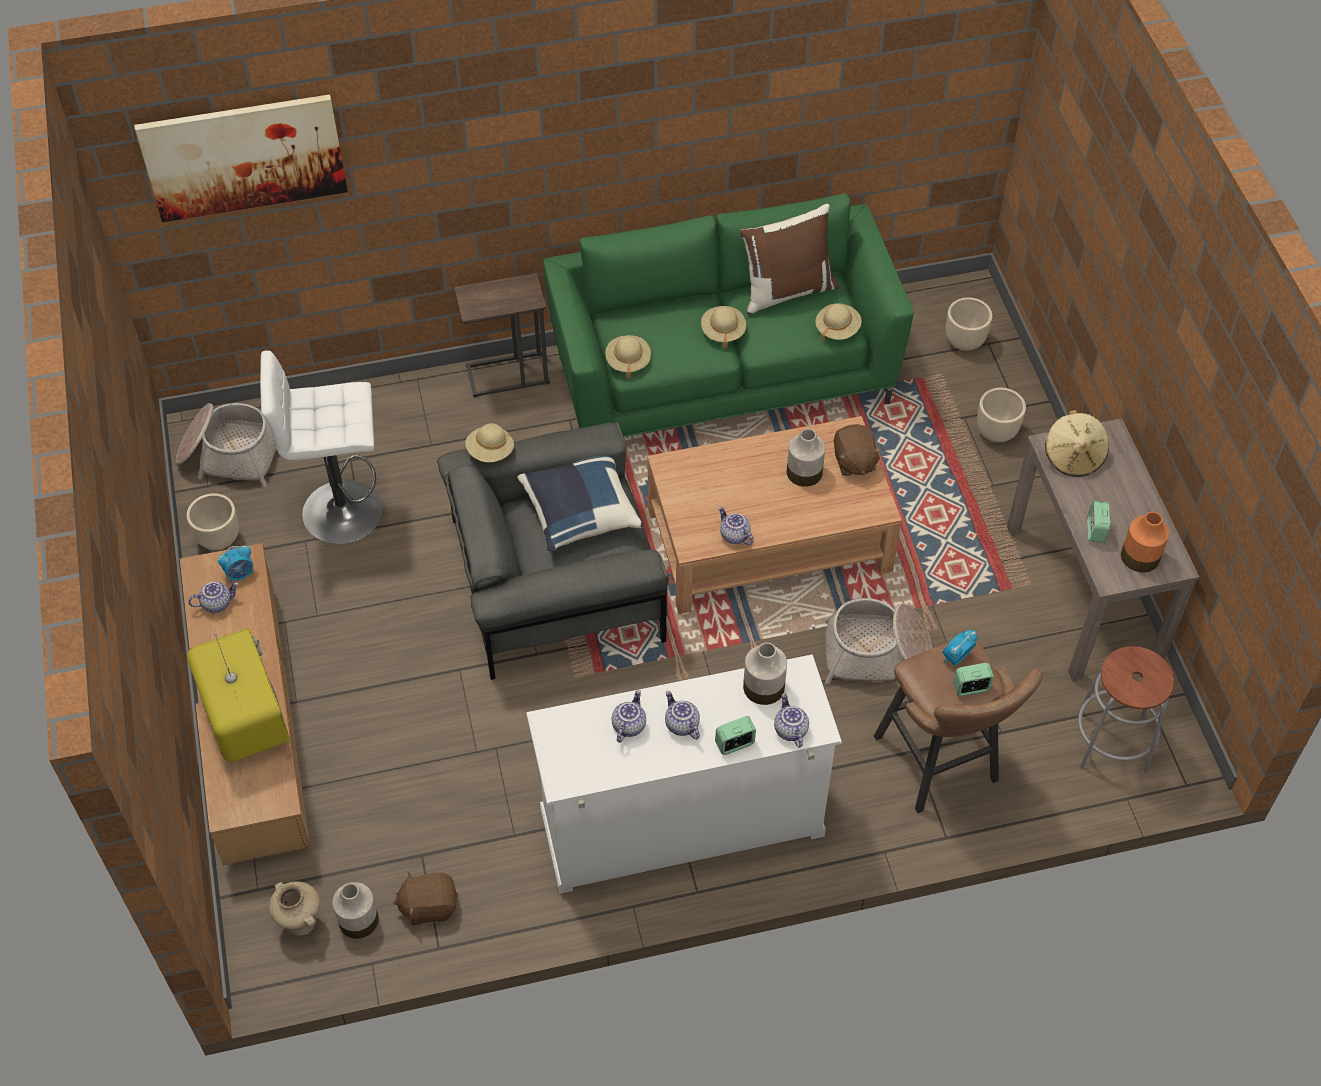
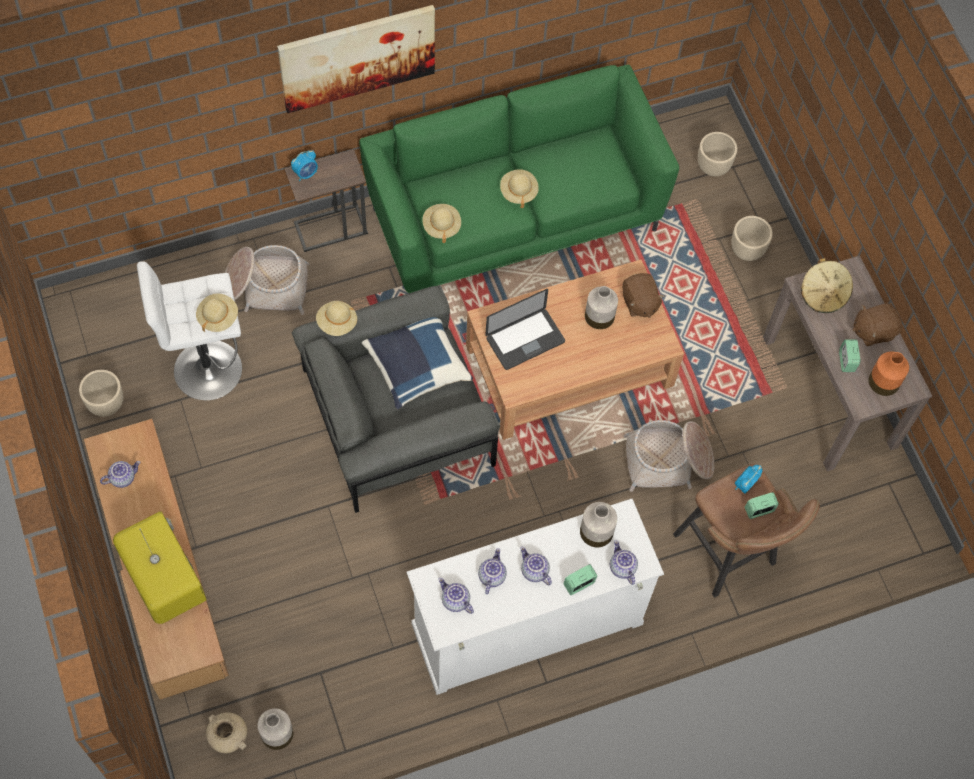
camera: 10 degrees left, 10 degrees up
(229, 454) = (102, 323): basket -> basket (266, 286)
(240, 574) = (138, 449): alarm clock -> alarm clock (306, 173)
(244, 157) = (105, 98): picture -> picture (357, 57)
(429, 906) = (332, 716): brown plush toy -> brown plush toy (873, 331)
(712, 491) = (525, 340): none -> laptop
(734, 535) = (548, 379): teapot -> teapot (454, 601)
(787, 290) = (568, 148): brown pillow -> none
(837, 329) = (614, 182): beige hat -> beige hat (218, 317)
(1112, 742) = (862, 521): grey stool -> none

